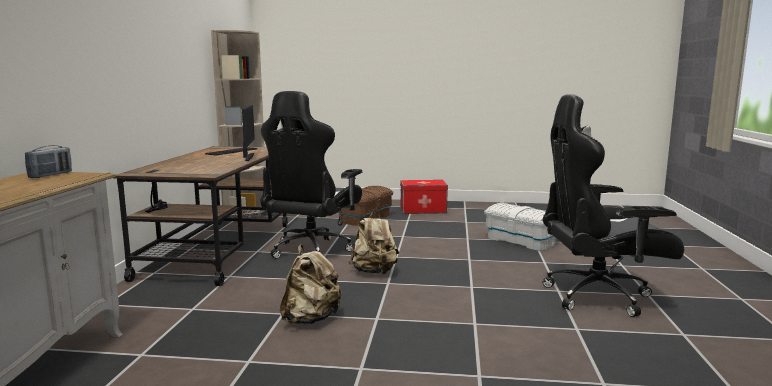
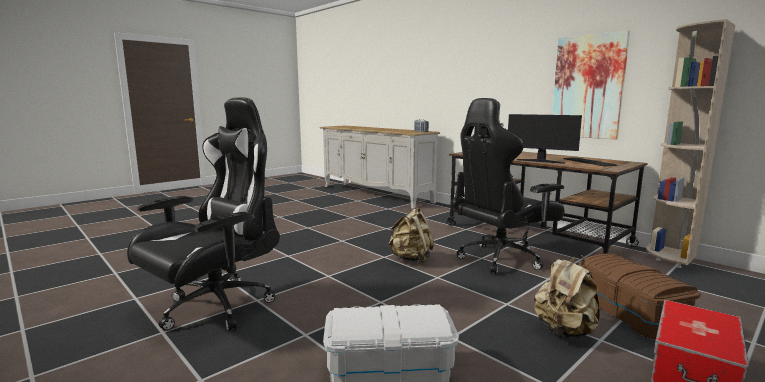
camera: 130 degrees right, 0 degrees up
(174, 76) = (587, 87): none -> picture
(311, 319) = (368, 231): beige backpack -> beige backpack (564, 332)
(313, 249) = (503, 258): black office chair -> black office chair turned 90 degrees counterclockwise

